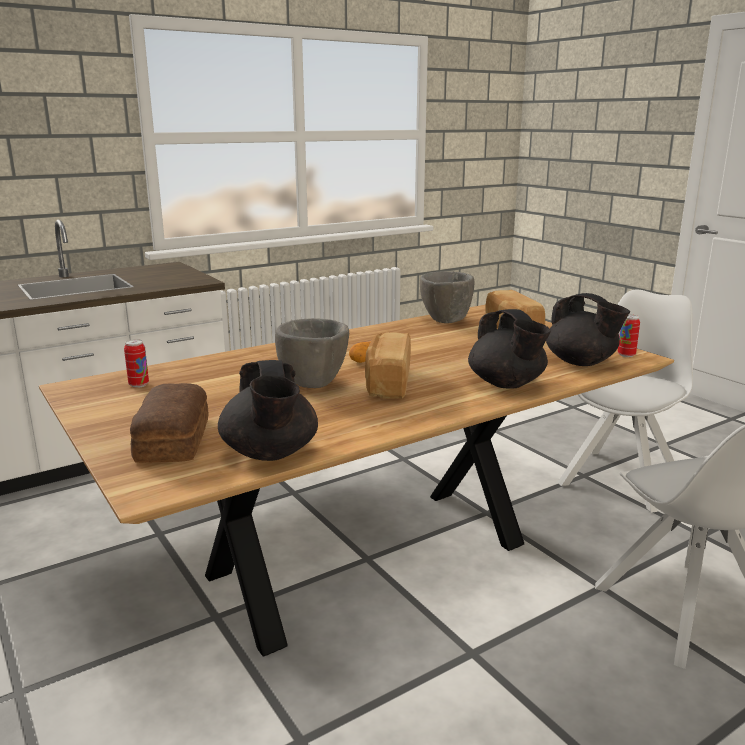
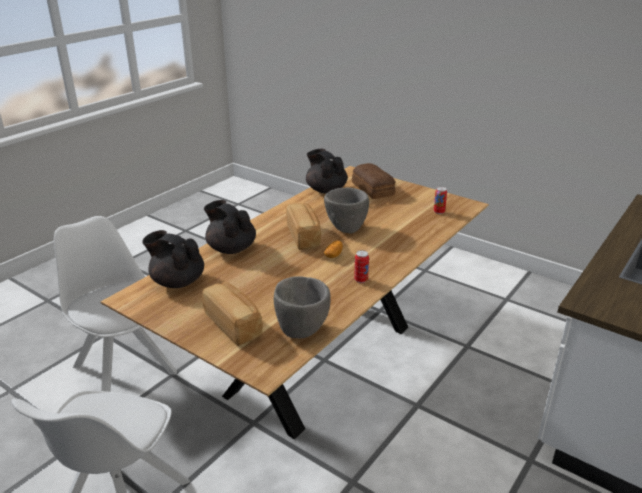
camera: 160 degrees right, 10 degrees up
(626, 355) = (137, 299): can -> can (361, 280)

